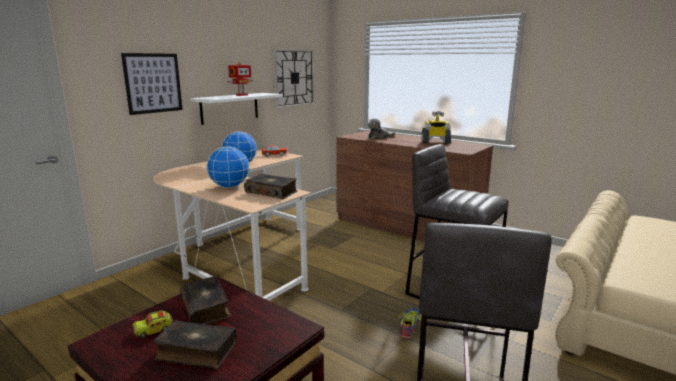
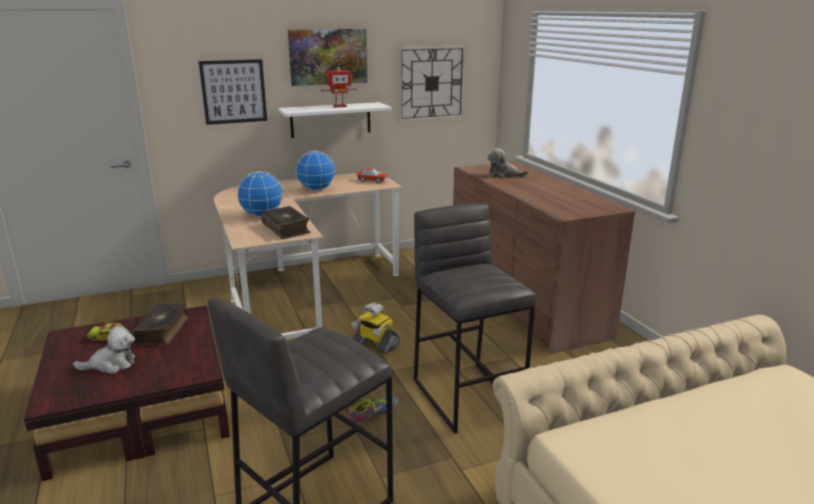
camera: 30 degrees right, 5 degrees up
(196, 351) = (111, 364): book -> plush toy
(226, 54) = (328, 56): none -> picture
(435, 142) = (562, 193): toy robot -> toy robot (375, 344)

